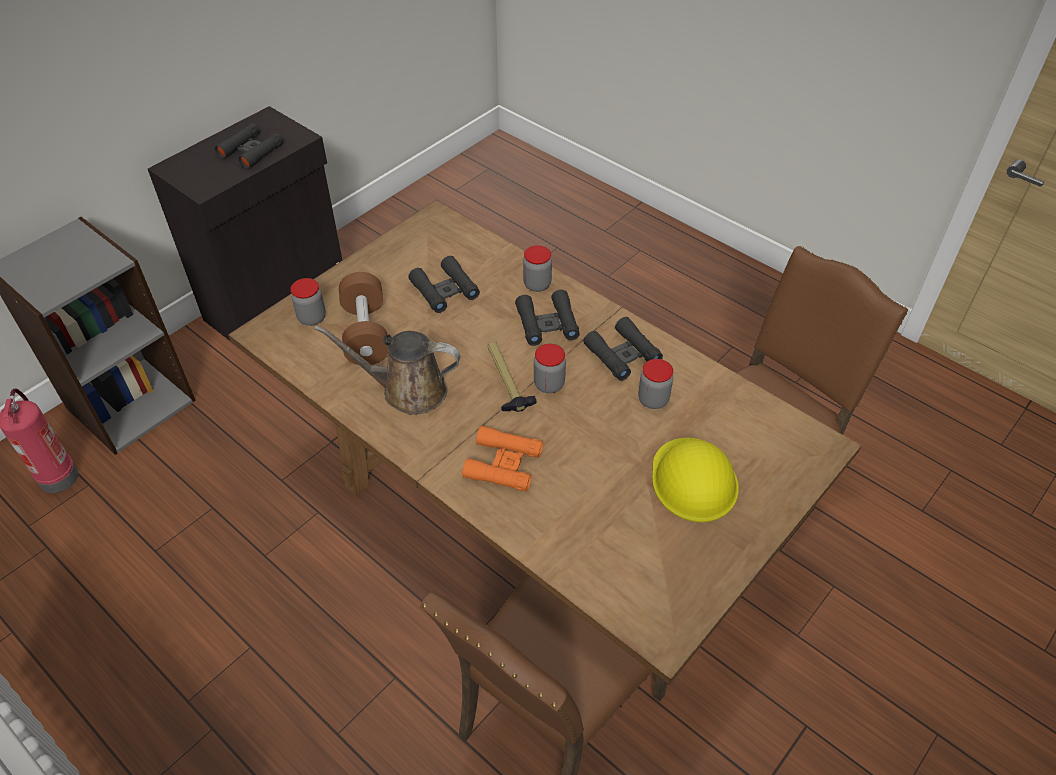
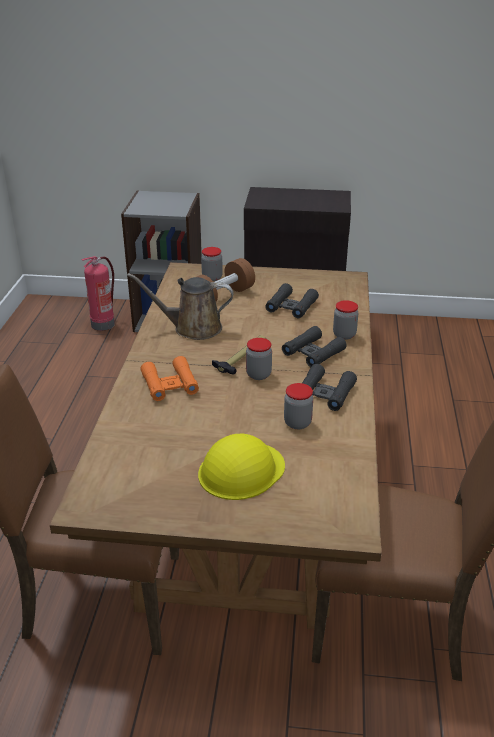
camera: 55 degrees right, 15 degrees down
(251, 151) = (305, 202): black binoculars -> none
(407, 390) = (192, 328): brown watering can -> brown watering can turned 60 degrees counterclockwise

